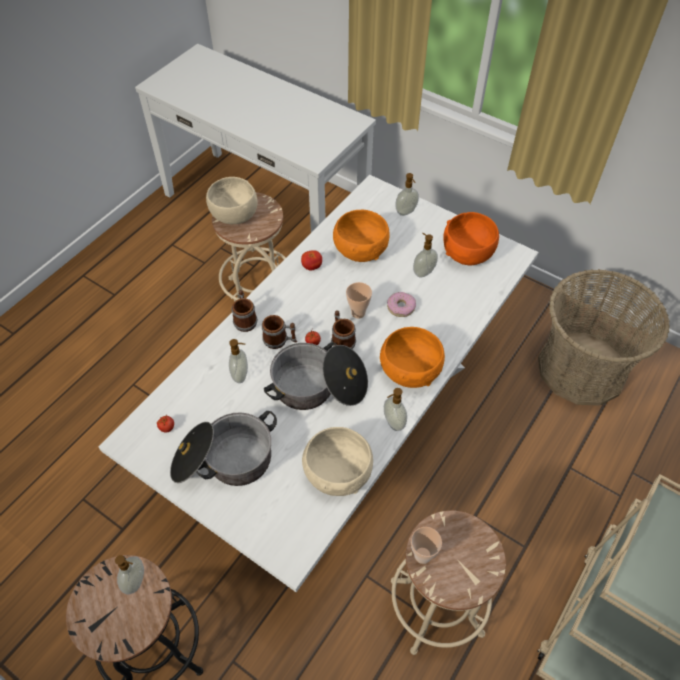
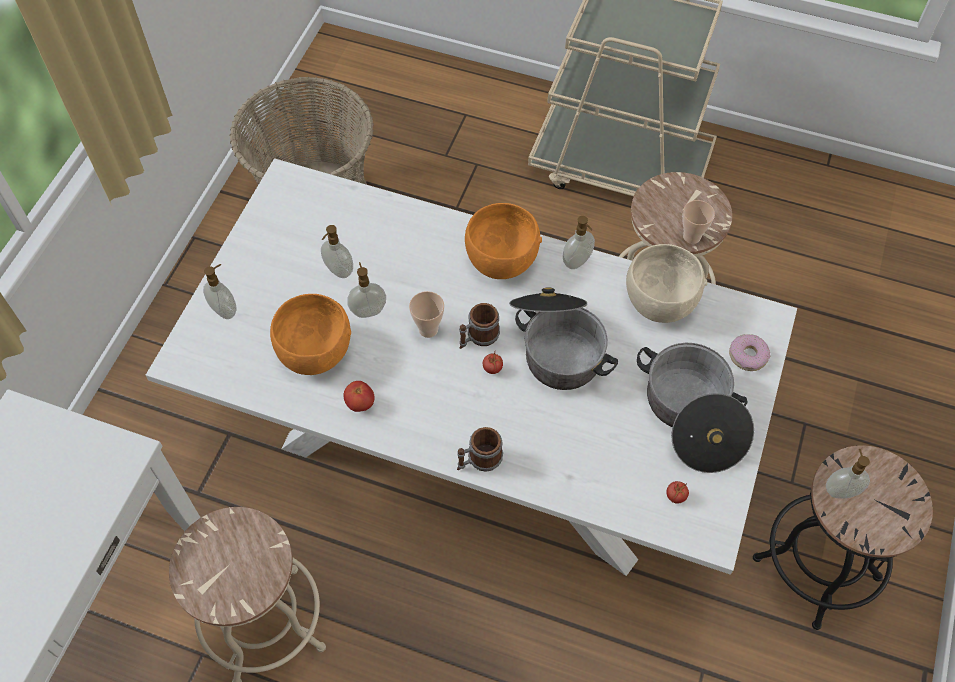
camera: 105 degrees left, 5 degrees up
(234, 215) = (232, 584): beige bowl -> none
(241, 375) = (569, 436): soap dispenser -> soap dispenser (368, 310)
(280, 341) = (501, 407): mug -> none
(401, 307) = (406, 284): donut -> donut (748, 356)
(468, 253) = (292, 228): orange bowl -> none

